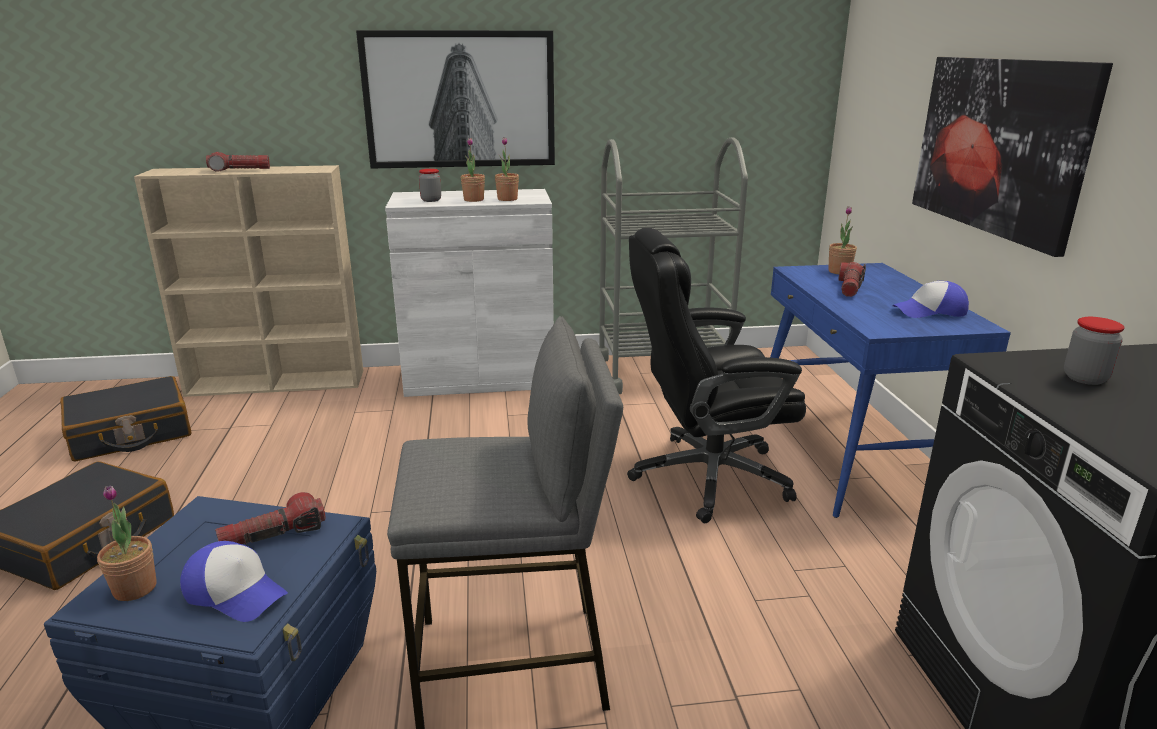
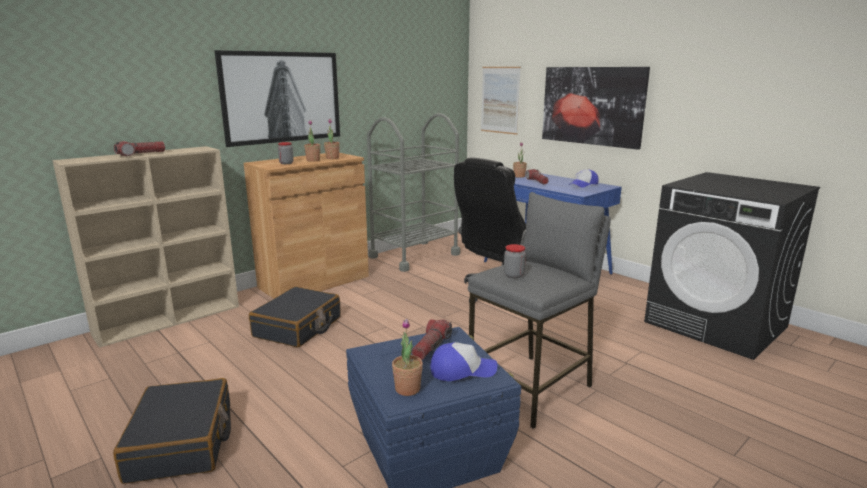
camera: 35 degrees left, 5 degrees down
(130, 434) = (94, 380): black suitcase -> black suitcase (298, 327)
(479, 377) = (314, 282): white cabinet -> brown cabinet
(872, 119) = (500, 100): none -> picture
(1085, 378) = (709, 184): jar -> jar (514, 275)

